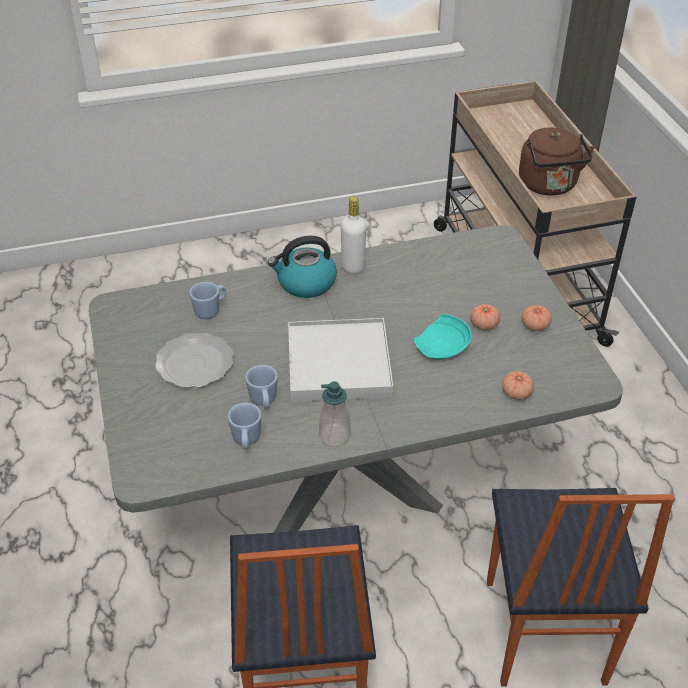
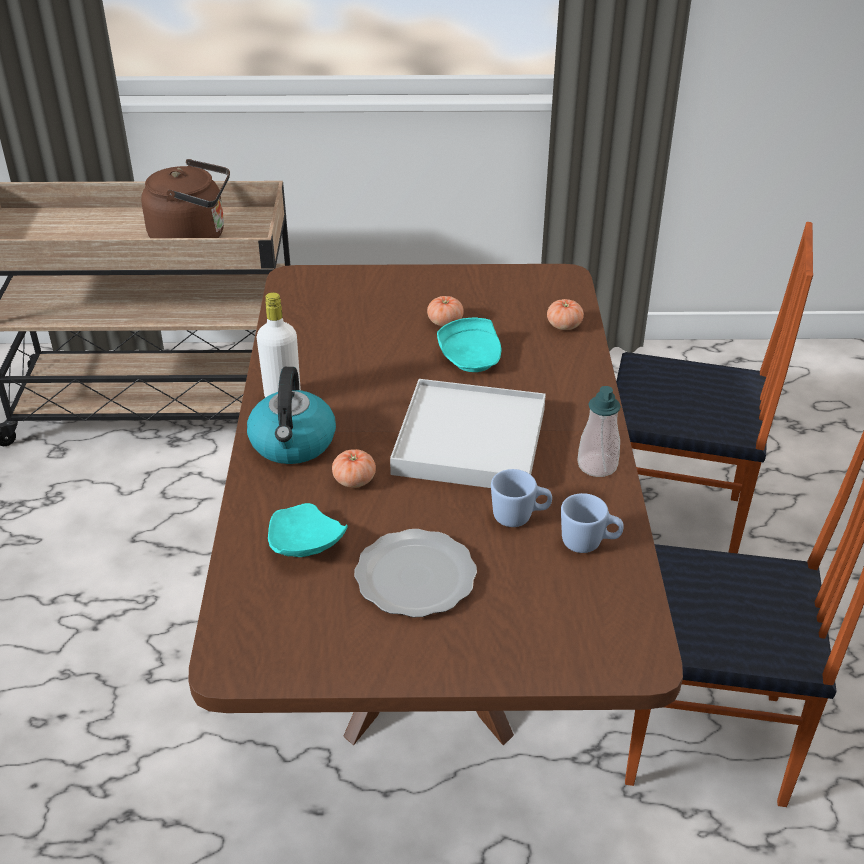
camera: 75 degrees left, 5 degrees down
(211, 310) = (304, 545): blue mug -> turquoise plate
(343, 487) = (430, 643): grey dining table -> brown dining table
(535, 326) = (462, 291): tomato -> tomato (354, 480)

